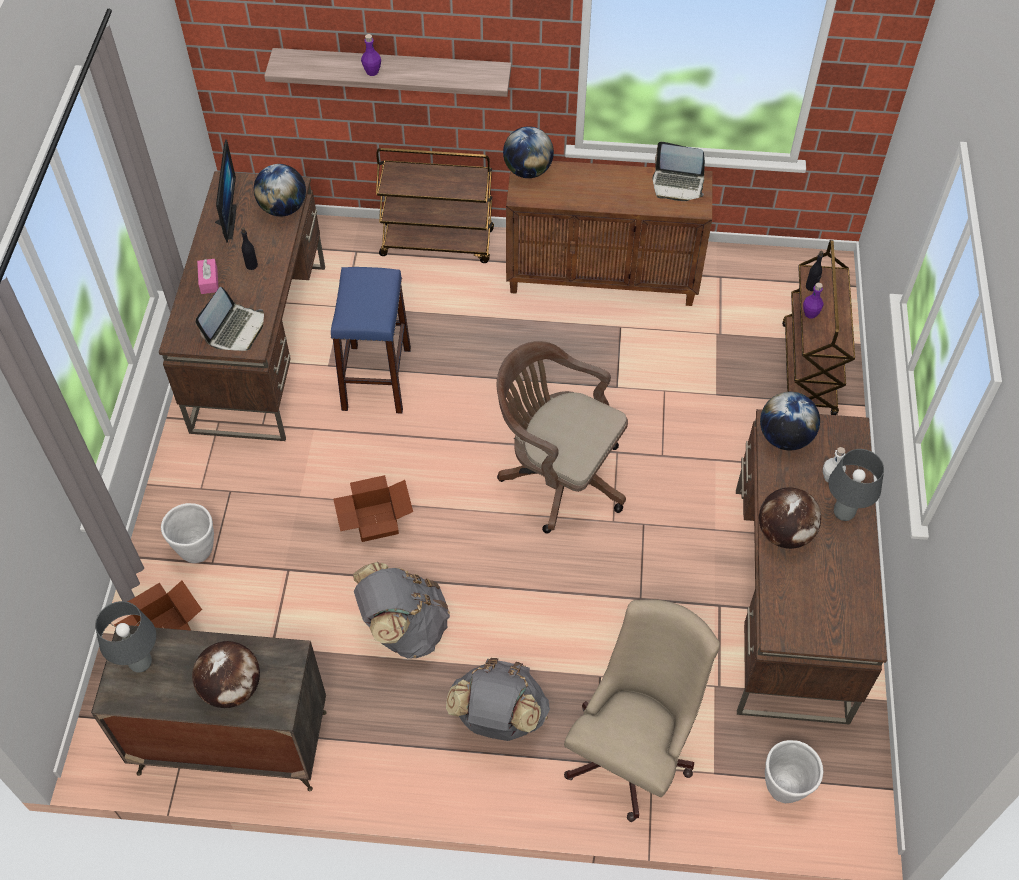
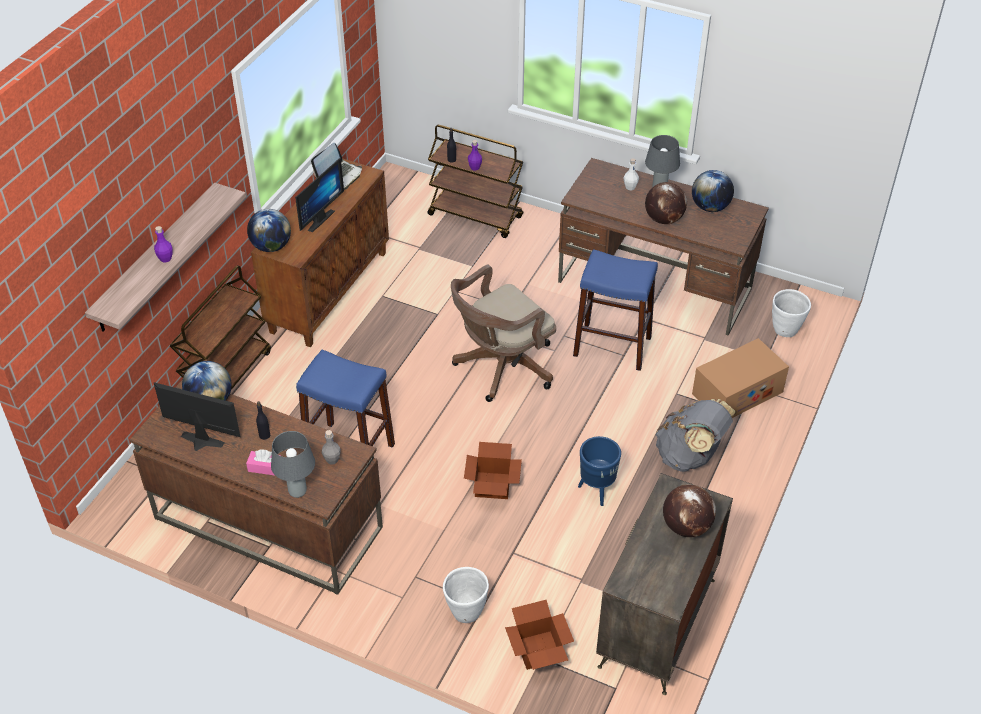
camera: 70 degrees left, 10 degrees down
(140, 664) = (645, 581): grey table lamp -> grey table lamp (298, 492)
(235, 329) = (332, 460): laptop -> grey bottle
(404, 628) = (596, 491): grey backpack -> blue planter
(593, 192) = (317, 219): none -> monitor
(633, 750) = (737, 393): beige office chair -> cardboard box
(650, 581) = (612, 346): none -> blue stool
(784, 437) = (590, 196): globe -> globe (710, 207)

